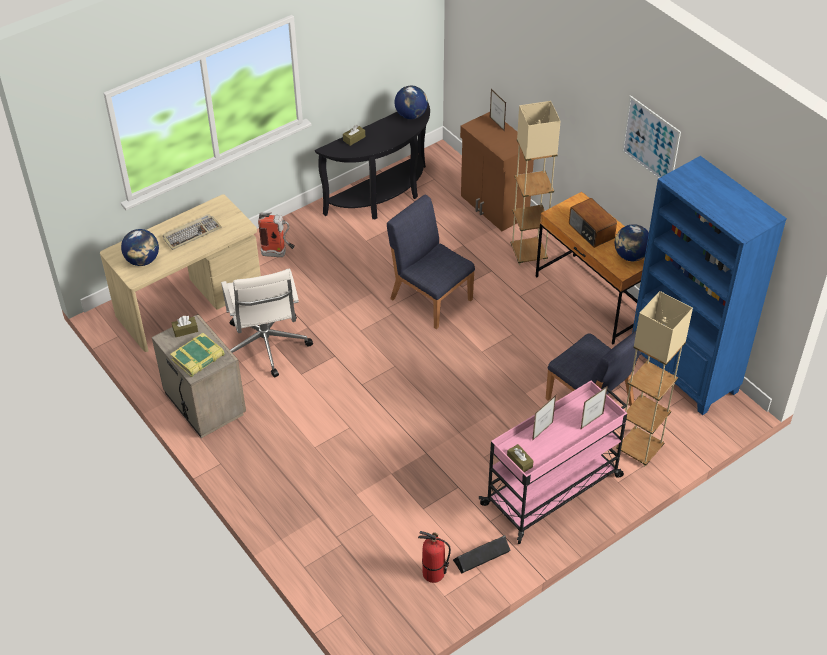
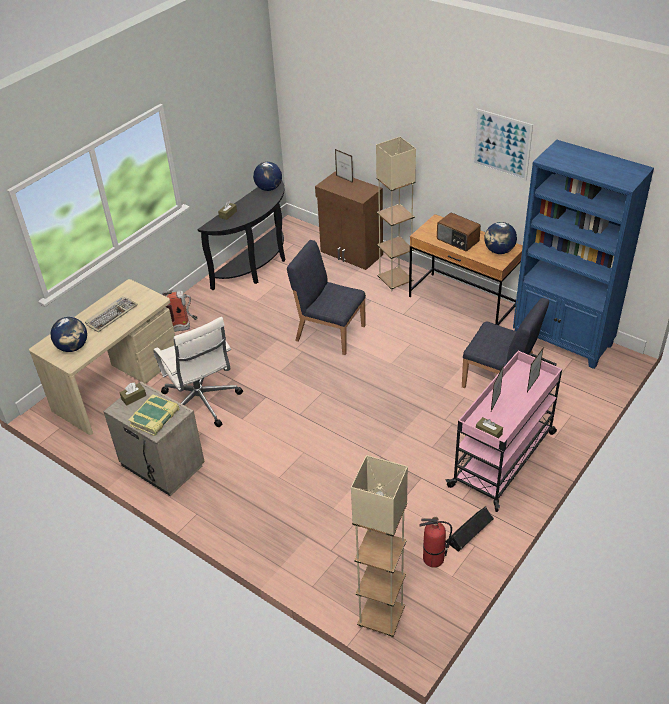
camera: 15 degrees left, 5 degrees down
(639, 449) = (558, 407): beige floor lamp -> beige floor lamp (381, 618)

